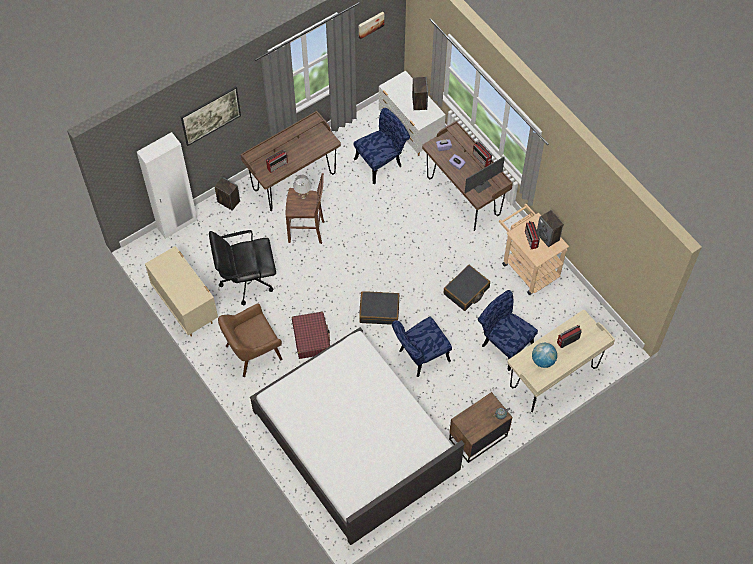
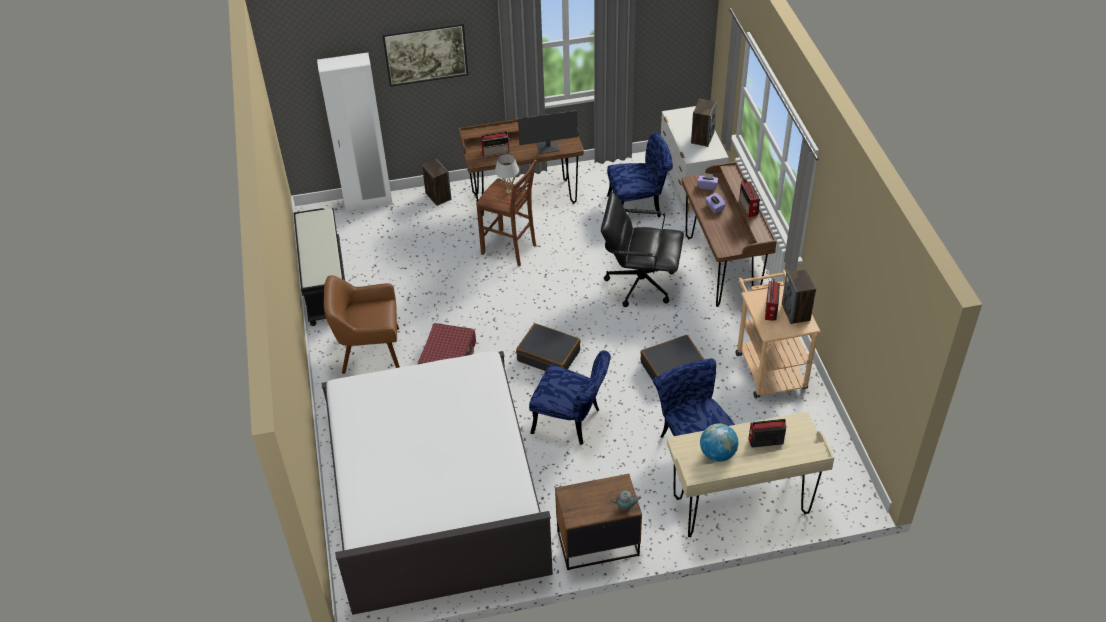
camera: 25 degrees right, 15 degrees down
(186, 307) = (324, 282): beige dresser -> black bench
(246, 280) = (409, 276): black office chair -> black office chair (640, 283)
(370, 24) = (663, 17): picture -> none
(420, 357) = (572, 422): blue chair -> blue chair turned 150 degrees counterclockwise
(481, 185) = (735, 236): monitor -> monitor (548, 148)

